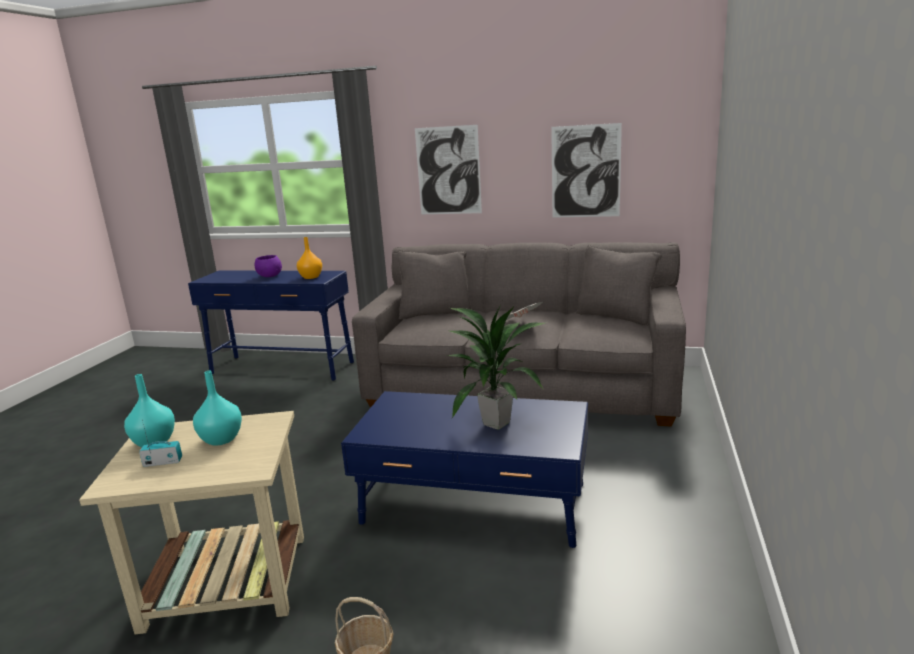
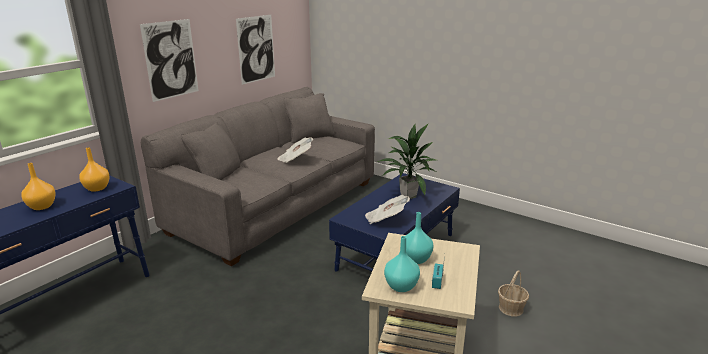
camera: 70 degrees left, 5 degrees up
(269, 276) = (41, 206): purple bowl -> orange vase
(404, 423) = (385, 219): none -> newspaper

